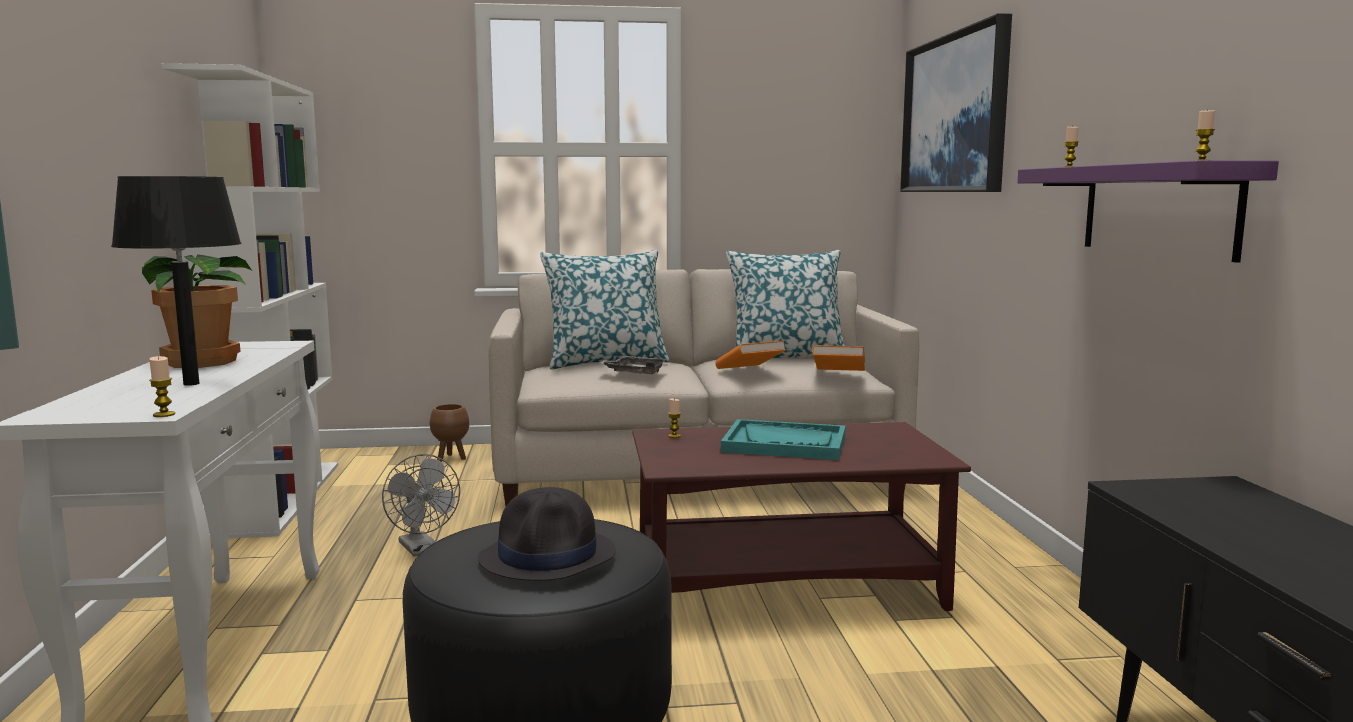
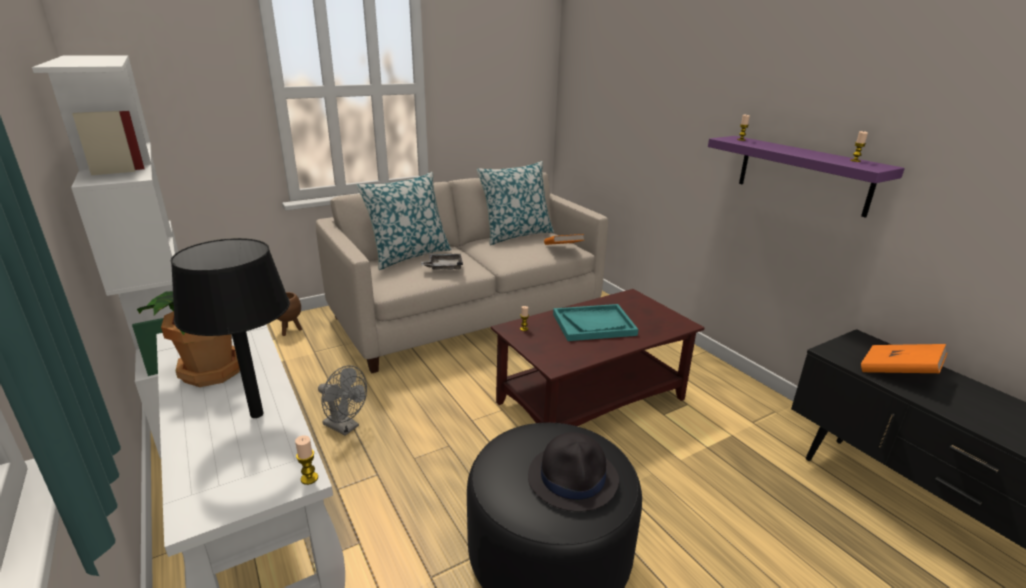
camera: 25 degrees left, 15 degrees up
(749, 371) = (511, 254): orange book -> orange book (898, 373)
(955, 114) = (617, 73): picture -> none

